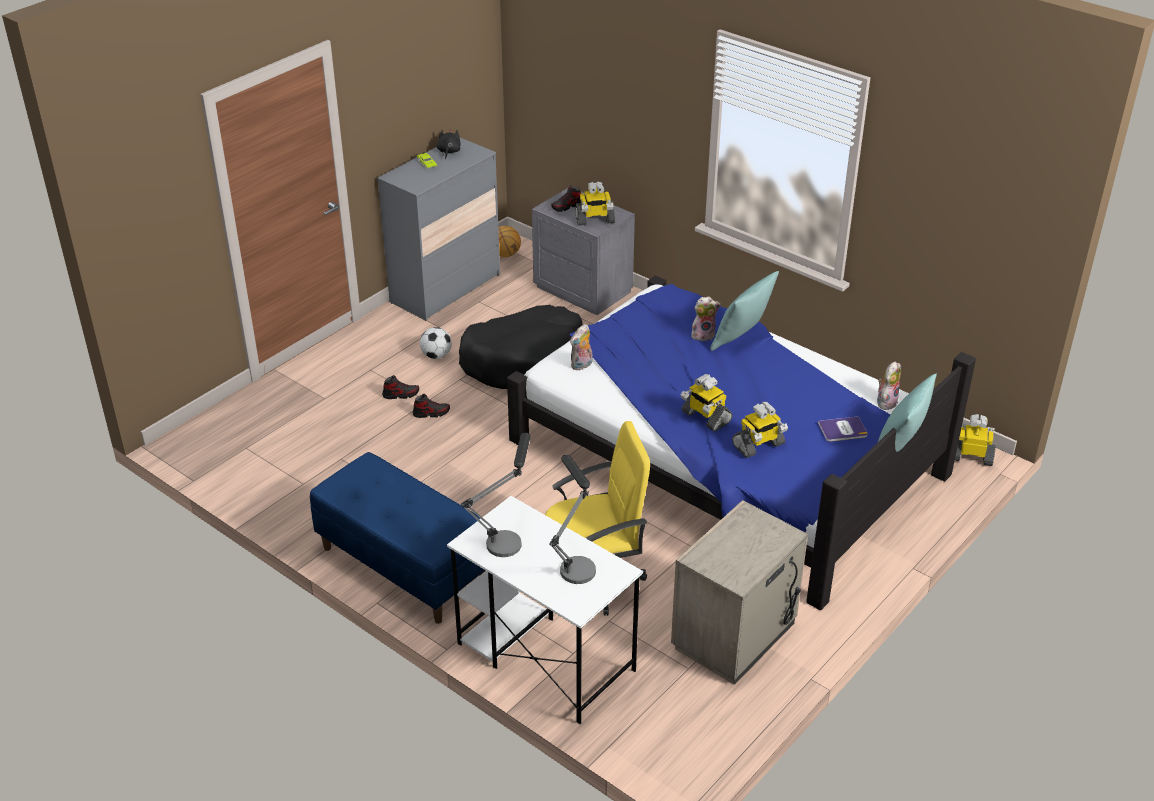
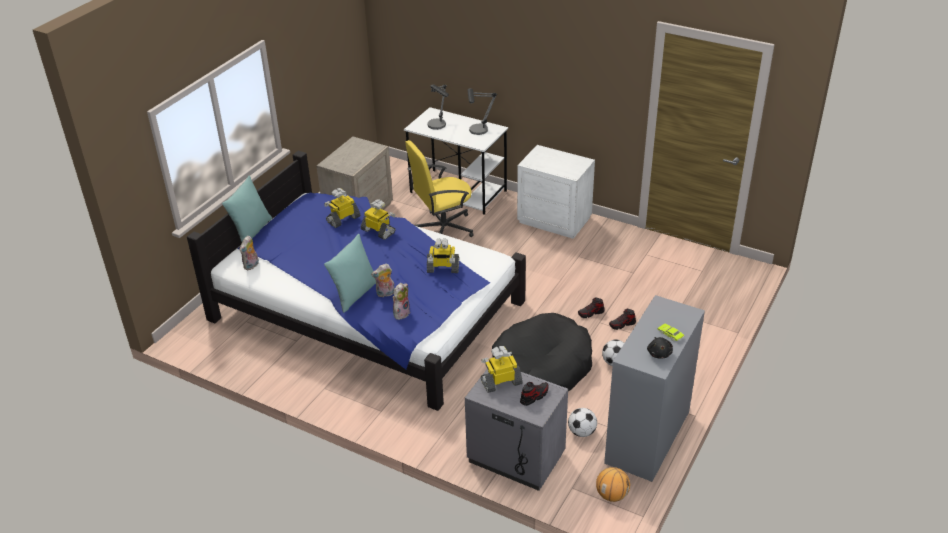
camera: 170 degrees right, 0 degrees up
(403, 566) = (555, 220): blue bench -> white nightstand
(508, 300) = (582, 432): none -> football
(582, 365) = (473, 263): plush toy -> plush toy (401, 313)
(842, 430) = (286, 237): book -> none
(971, 456) = (186, 336): toy robot -> toy robot (442, 268)

